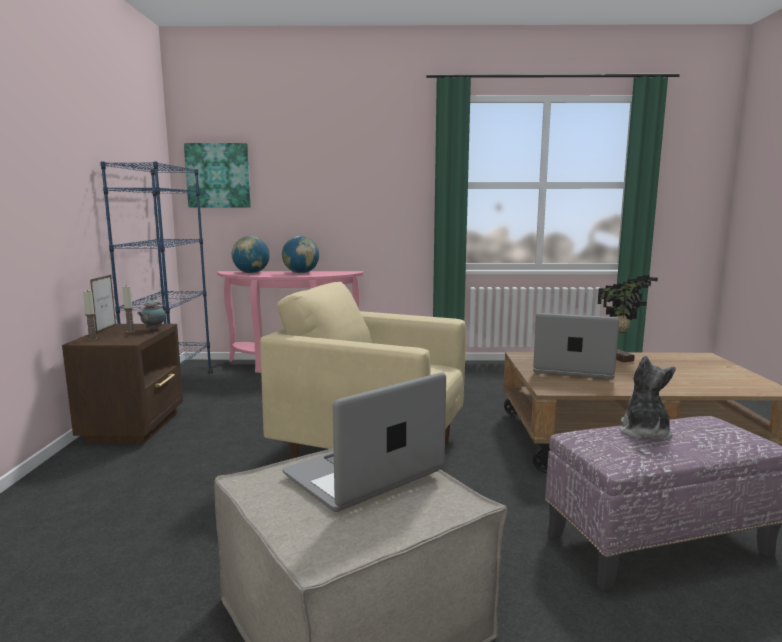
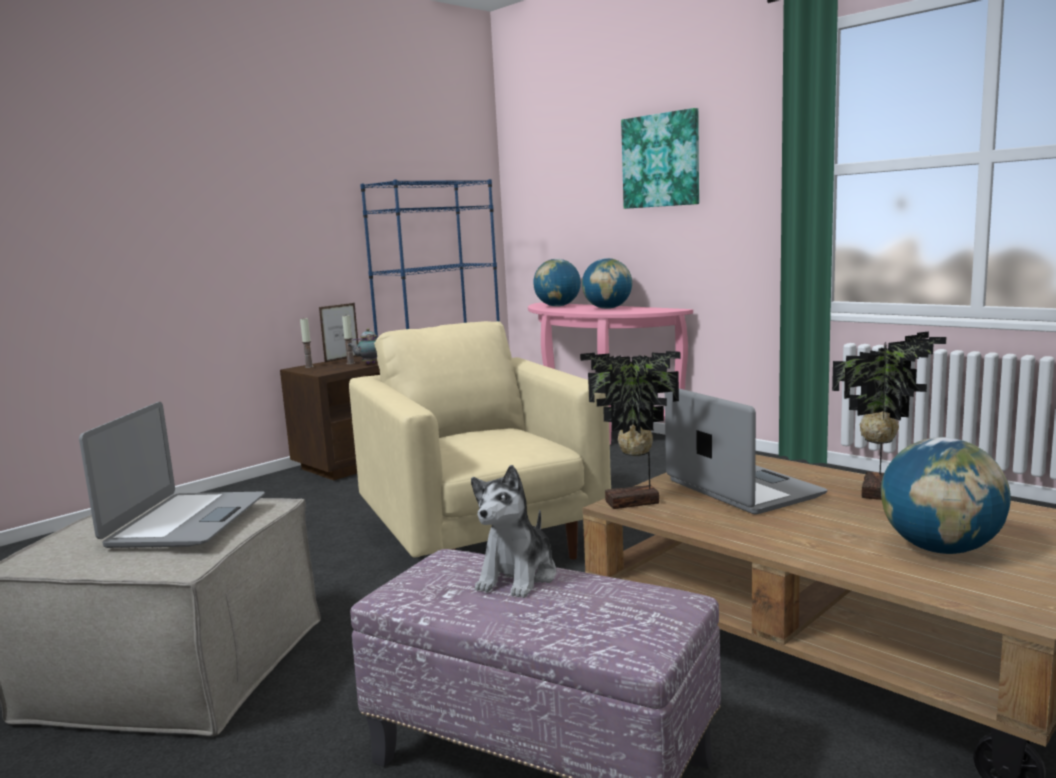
camera: 45 degrees right, 0 degrees up
(218, 175) = (540, 183): picture -> picture (661, 160)
(364, 474) = (186, 521): laptop -> laptop turned 90 degrees clockwise
(553, 387) = (634, 503): none -> potted plant
(644, 432) = (518, 577): plush toy -> plush toy turned 150 degrees clockwise
(700, 375) = (941, 549): none -> globe

